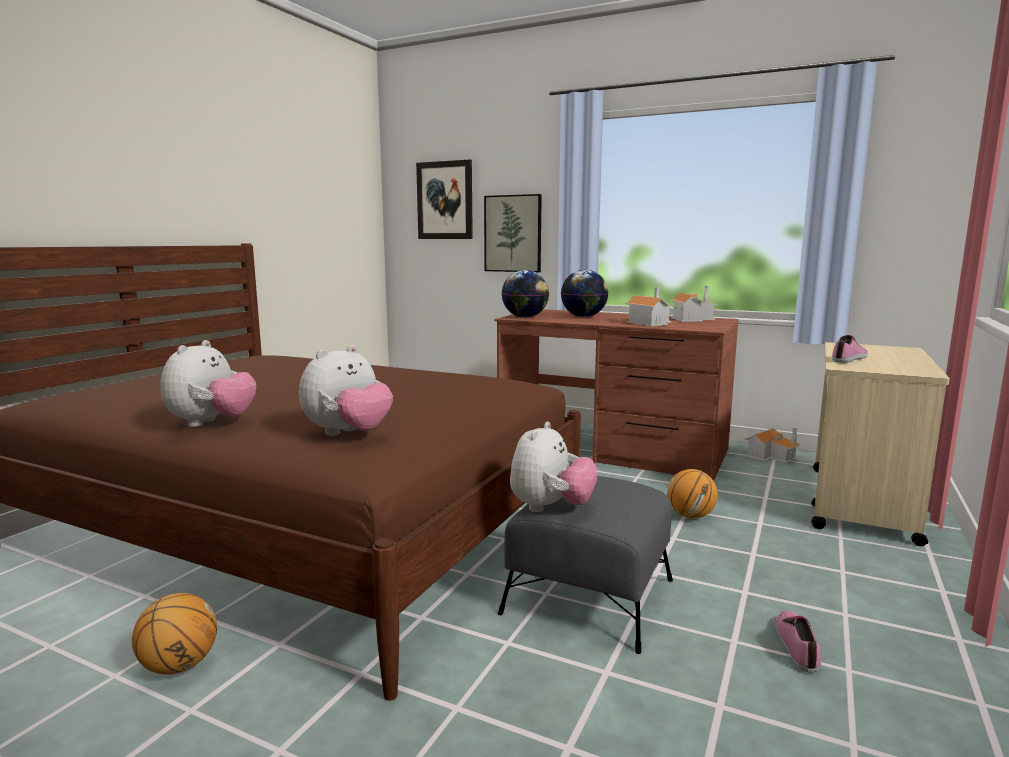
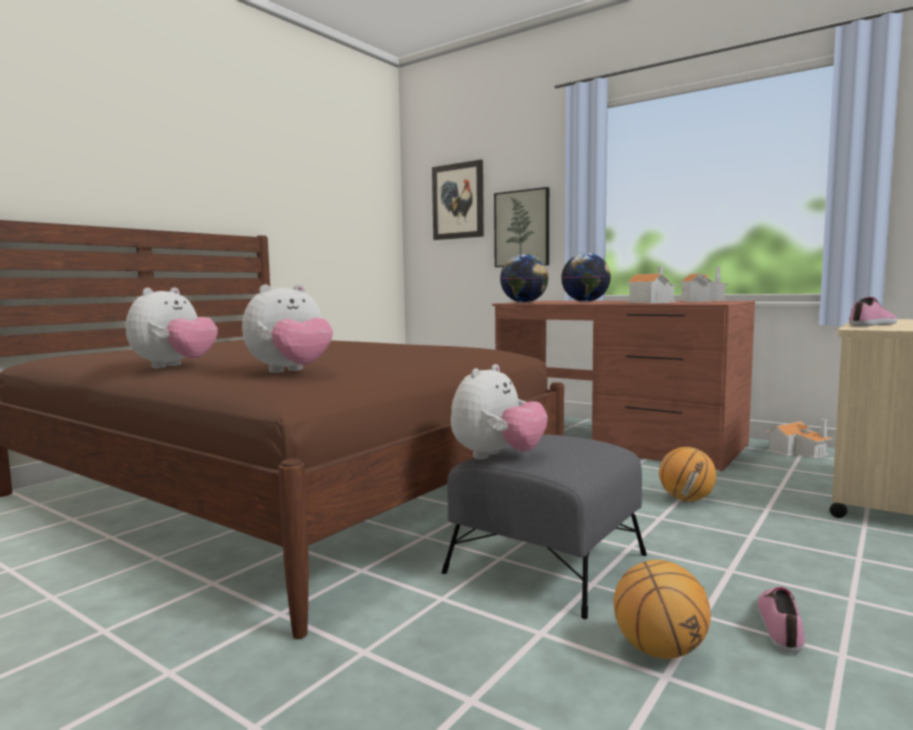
camera: 10 degrees right, 5 degrees down
(179, 666) = (111, 594): basketball -> basketball (659, 651)

